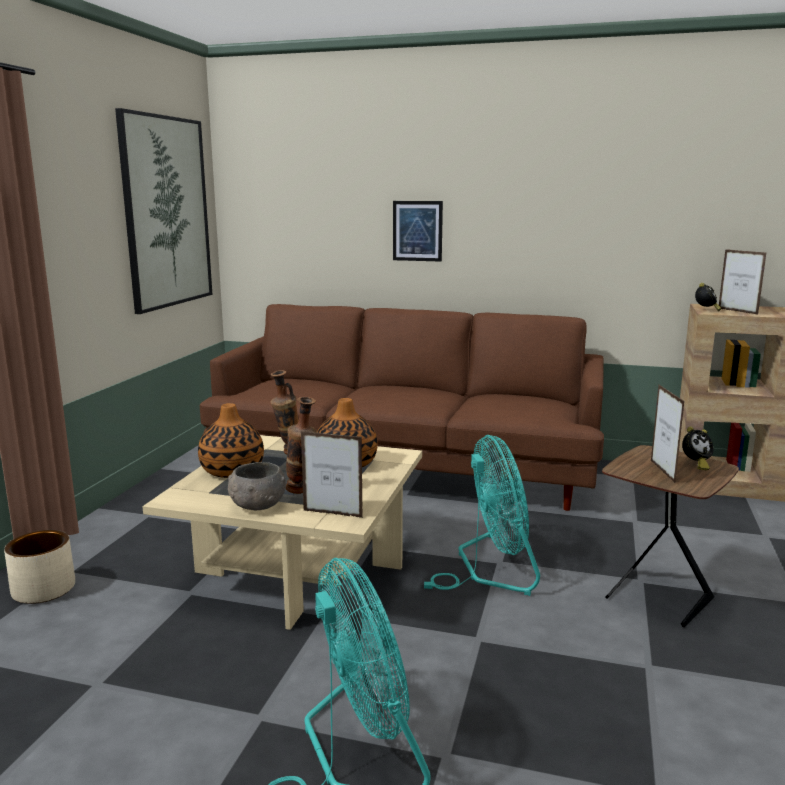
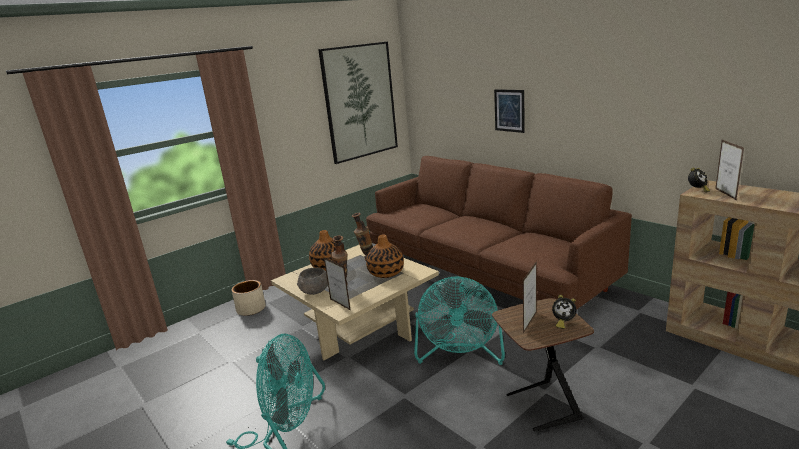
camera: 35 degrees right, 5 degrees up
(485, 567) = (457, 353): turquoise fan -> turquoise fan turned 75 degrees clockwise

